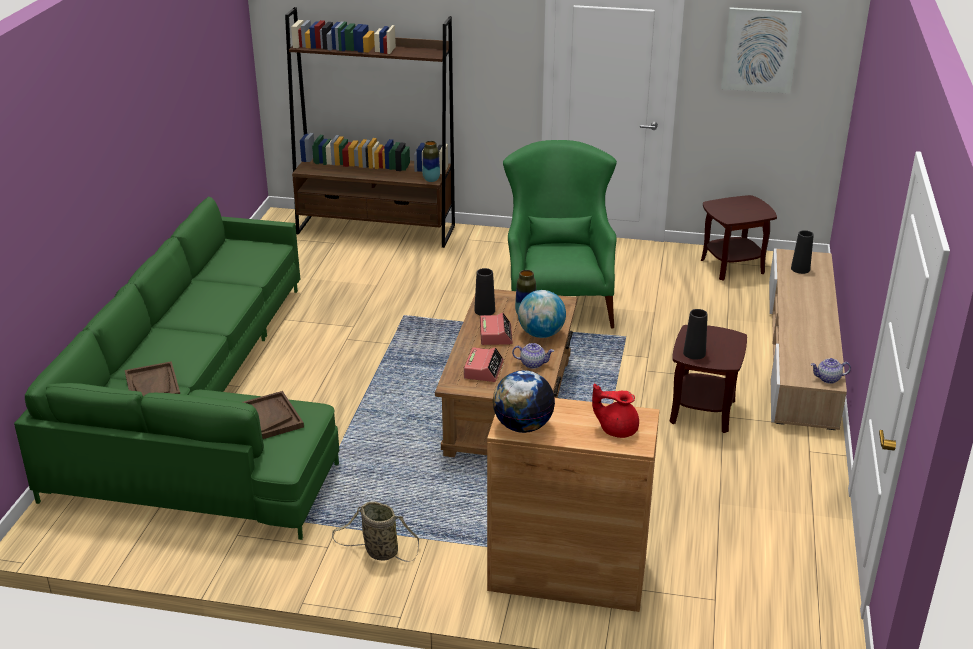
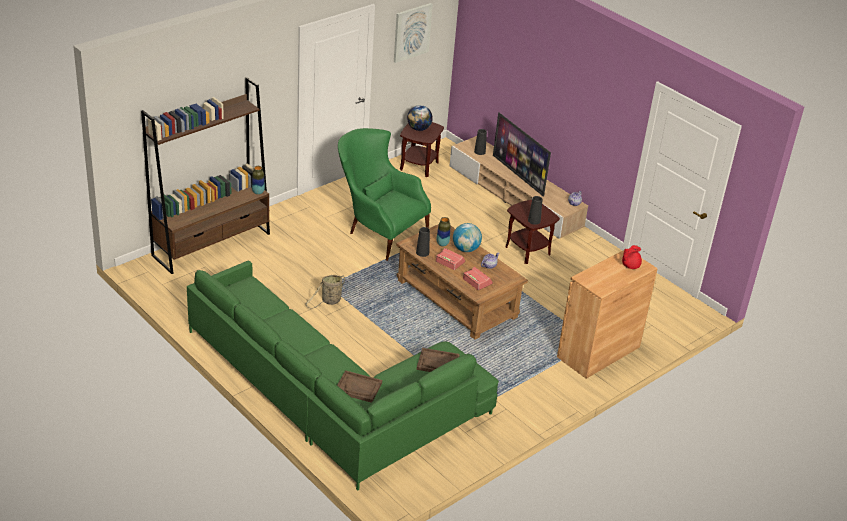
camera: 55 degrees left, 5 degrees up
(378, 551) = (526, 395): basket -> basket (330, 301)
(522, 426) = (603, 285): globe -> globe (418, 129)
(806, 314) = (519, 175): none -> television

